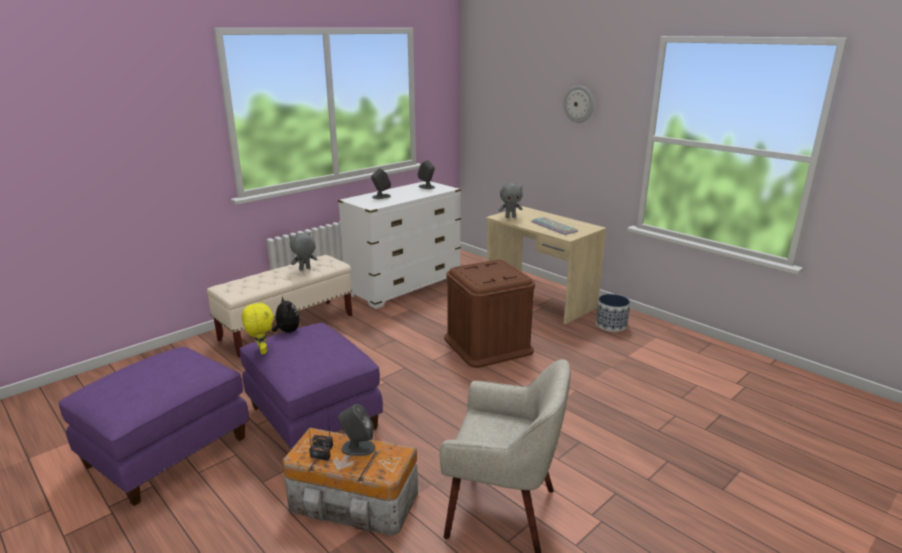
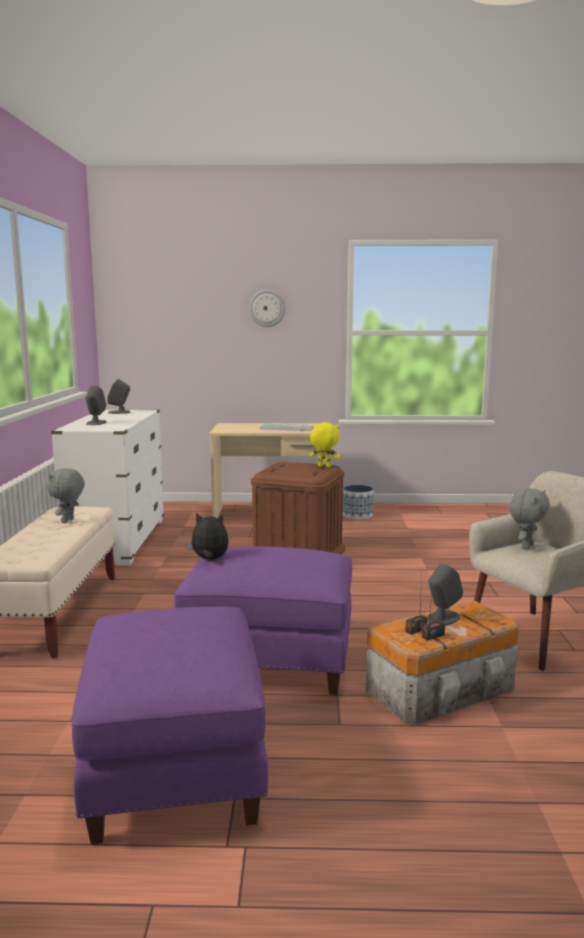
camera: 45 degrees left, 10 degrees down
(261, 351) = (231, 578): yellow plush toy -> yellow plush toy (324, 466)
(510, 217) = (232, 429): grey plush toy -> grey plush toy (526, 546)

